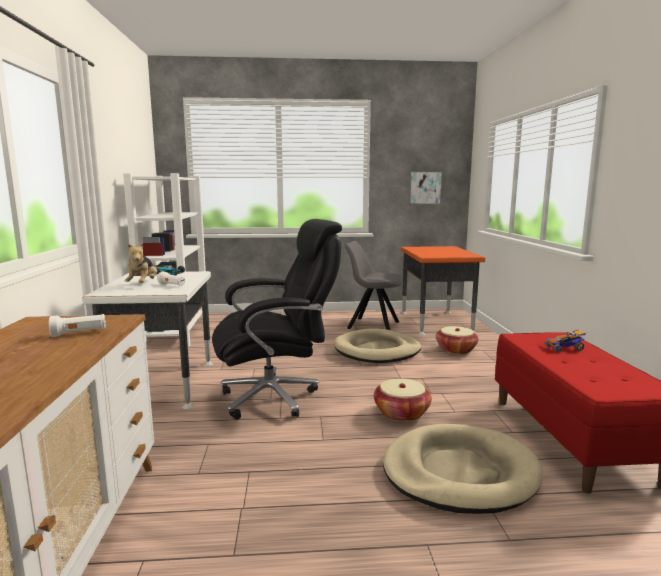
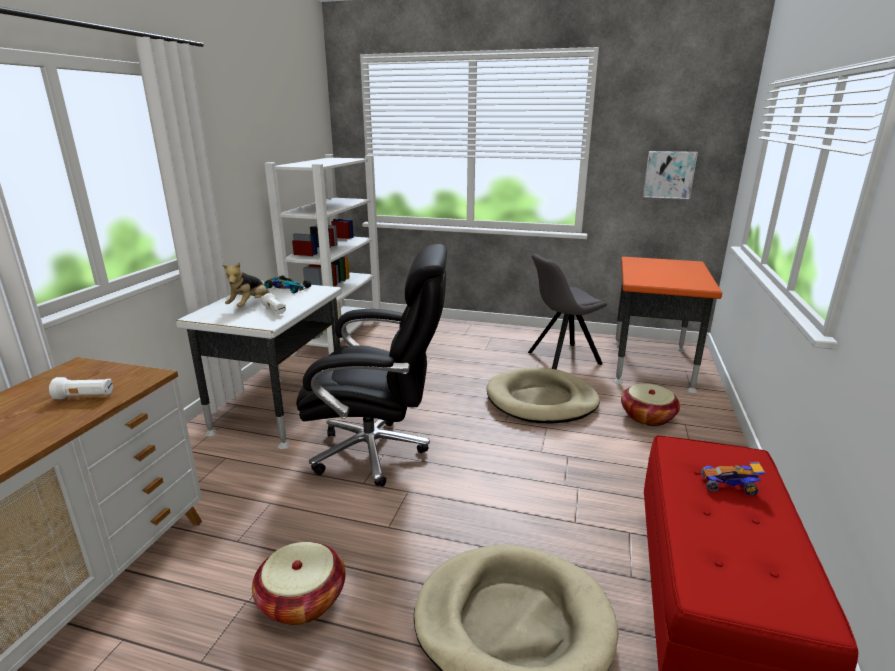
camera: 20 degrees right, 10 degrees up
(373, 325) = (563, 358): grey chair -> grey chair turned 60 degrees counterclockwise
(401, 413) = (505, 508): basket -> basket (302, 600)

